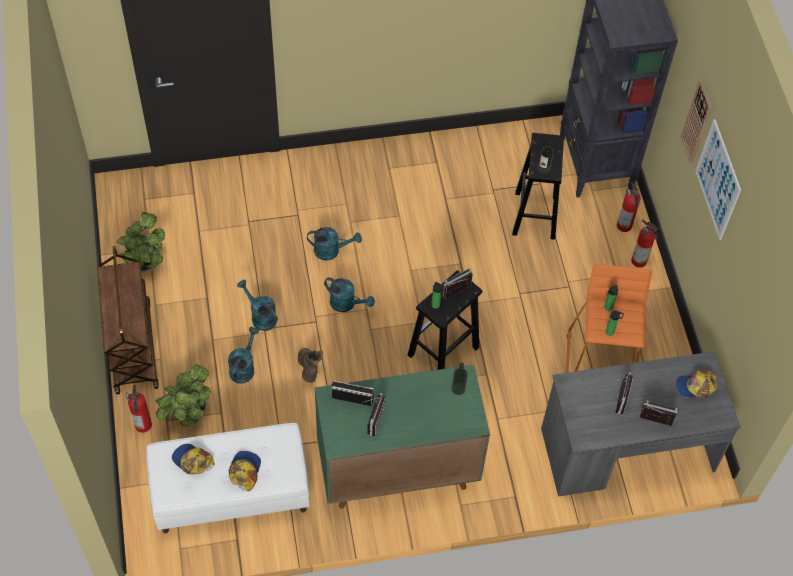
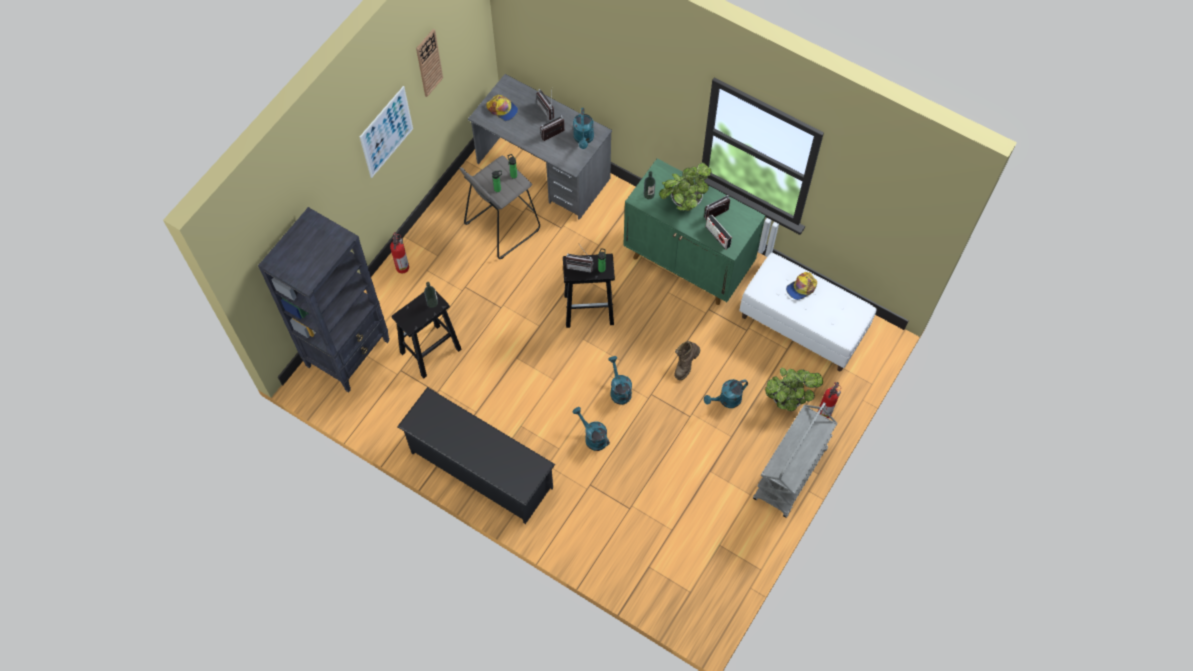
camera: 135 degrees left, 5 degrees up
(132, 346) = (790, 475): brown cart -> grey cart
(144, 261) = (731, 536): potted plant -> potted plant (684, 202)
(192, 461) = (829, 318): cap -> none
(260, 316) = (685, 427): turquoise watering can -> turquoise watering can (583, 139)
(395, 162) = (480, 470): none -> black shoe rack
(601, 364) = (502, 226): orange stool -> grey stool
(624, 226) = (383, 296): fire extinguisher -> none
(697, 122) = (349, 176): wall clock -> wall clock (429, 63)

